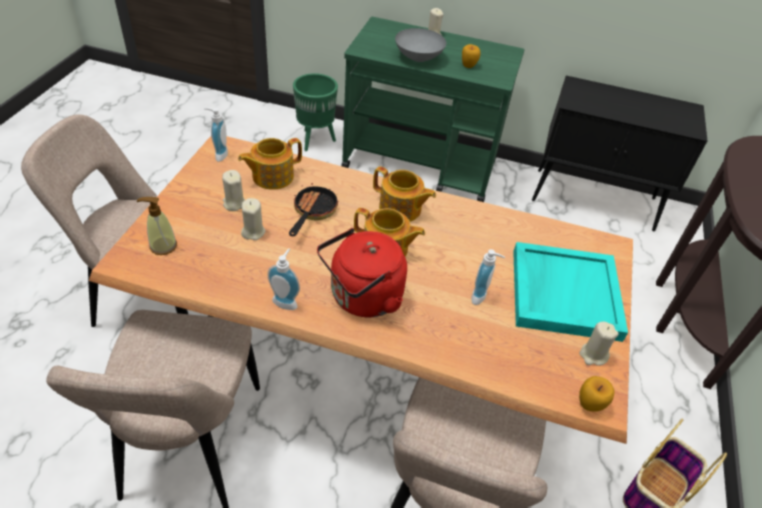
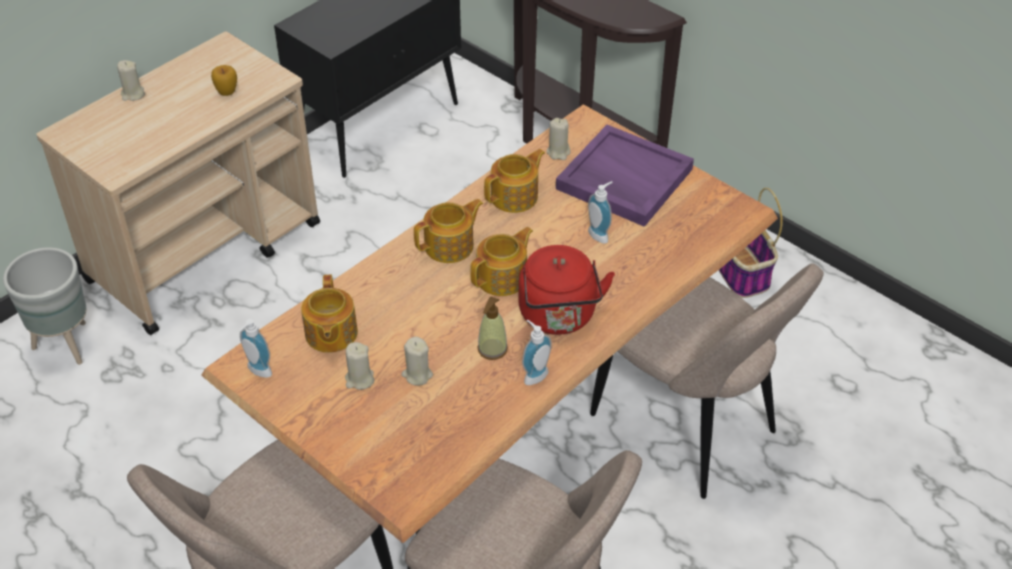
camera: 60 degrees left, 0 degrees up
(163, 246) = (396, 457): soap dispenser -> soap dispenser (492, 349)
(312, 212) = (414, 317): frying pan -> none
(315, 140) = (65, 344): green planter -> grey planter
(418, 58) = (177, 128): grey bowl -> none
(421, 165) = (206, 251): green cart -> beige cart
(484, 229) = (515, 197): none -> teapot
(563, 293) = (623, 179): turquoise tray -> purple tray
(589, 405) = (742, 219): apple -> none
(593, 355) = (697, 193): beige candle -> beige candle (558, 152)

